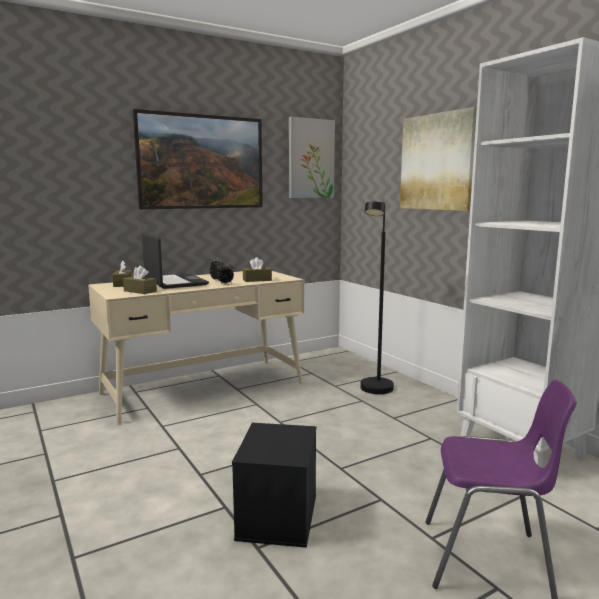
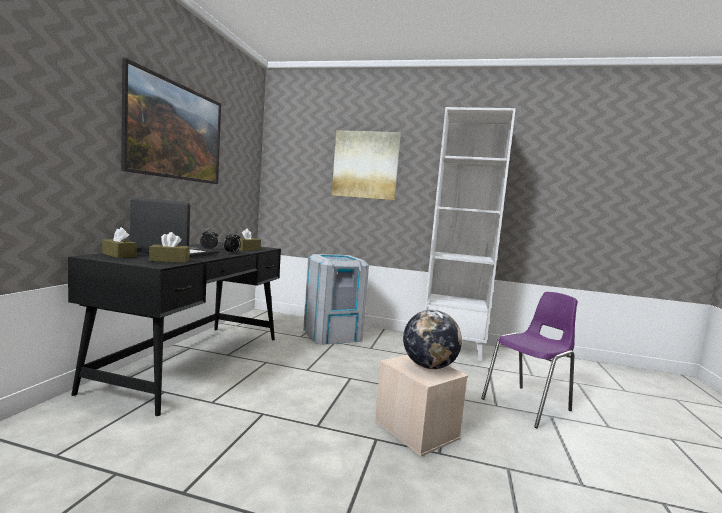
camera: 45 degrees left, 5 degrees down
(204, 388) = (195, 361): beige desk -> black desk
(276, 516) = (415, 429): black storage box -> beige storage box
(285, 444) = (429, 366): none -> globe
(310, 159) = (246, 147): picture -> none
(375, 391) = (332, 334): black floor lamp -> grey trash can

